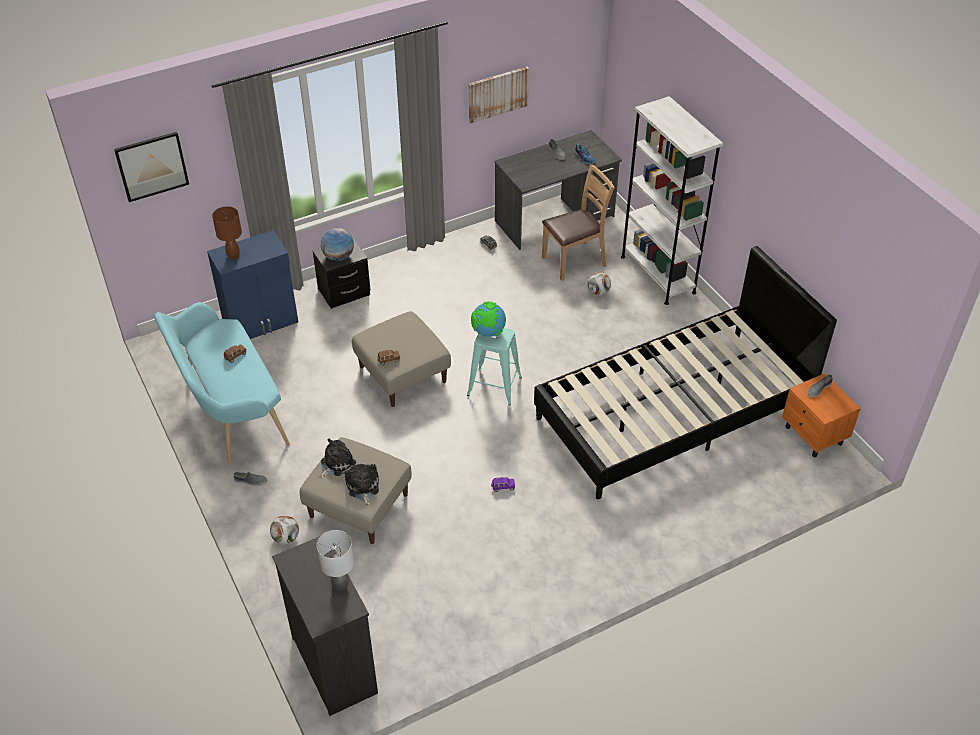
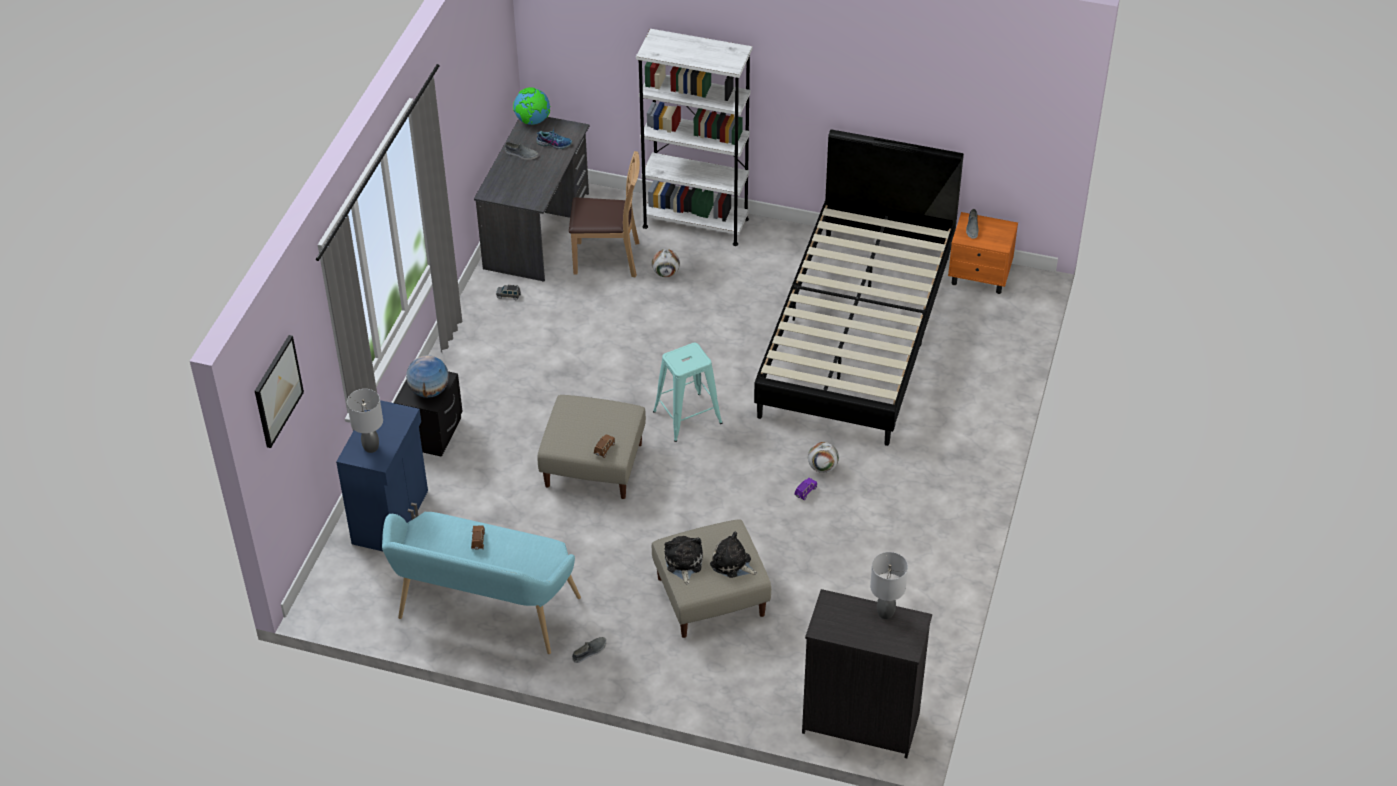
camera: 45 degrees left, 0 degrees up
(234, 256) = (371, 447): brown table lamp -> grey table lamp
(286, 538) = (687, 669): football -> football (822, 467)
(488, 332) = (677, 359): globe -> globe (532, 121)
(498, 94) = (463, 120): picture -> none
(574, 261) = (607, 258): brown chair -> brown chair turned 75 degrees clockwise

